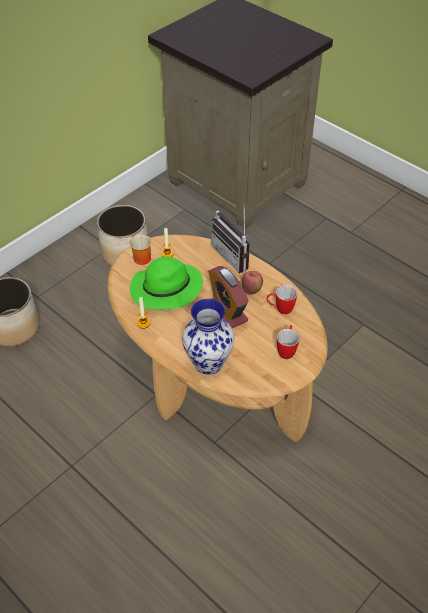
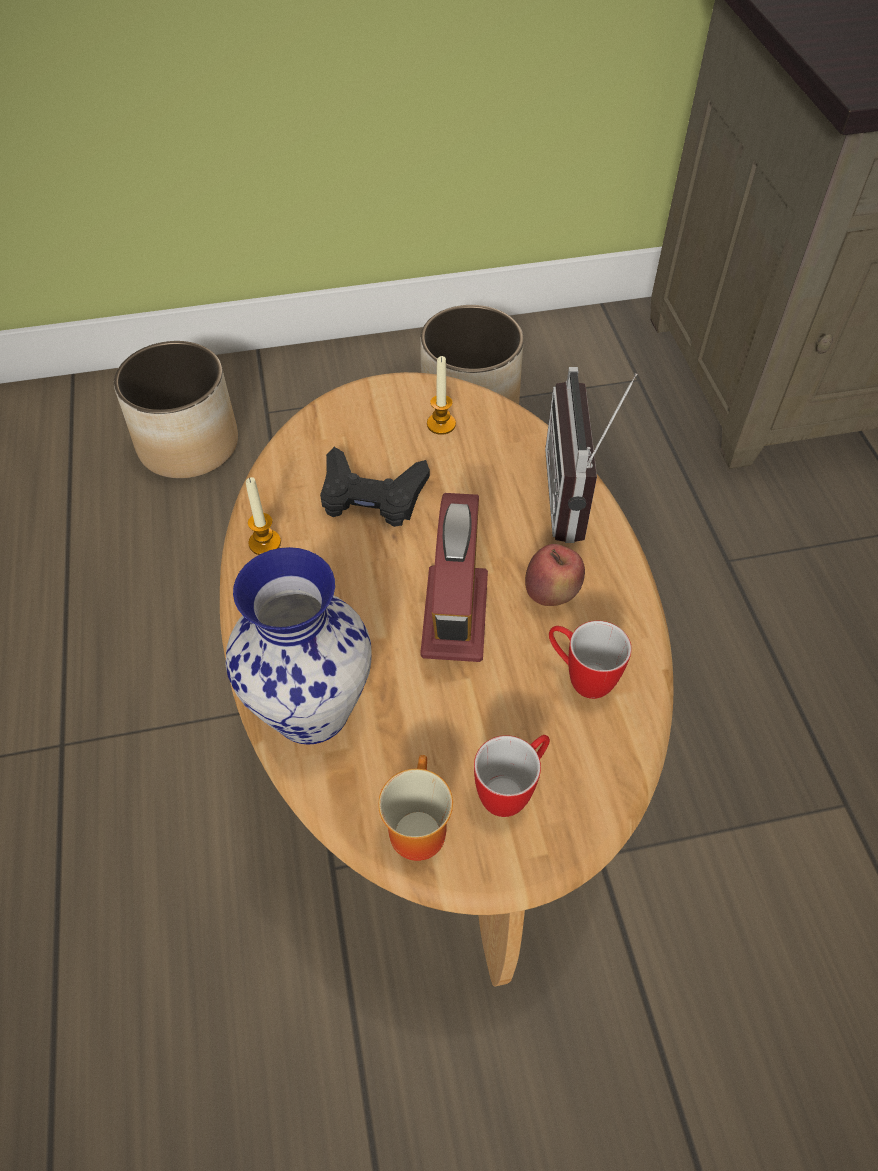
camera: 35 degrees right, 5 degrees up
(140, 258) = (382, 405): mug -> mug (413, 826)
(165, 289) = (371, 495): green hat -> black game controller

